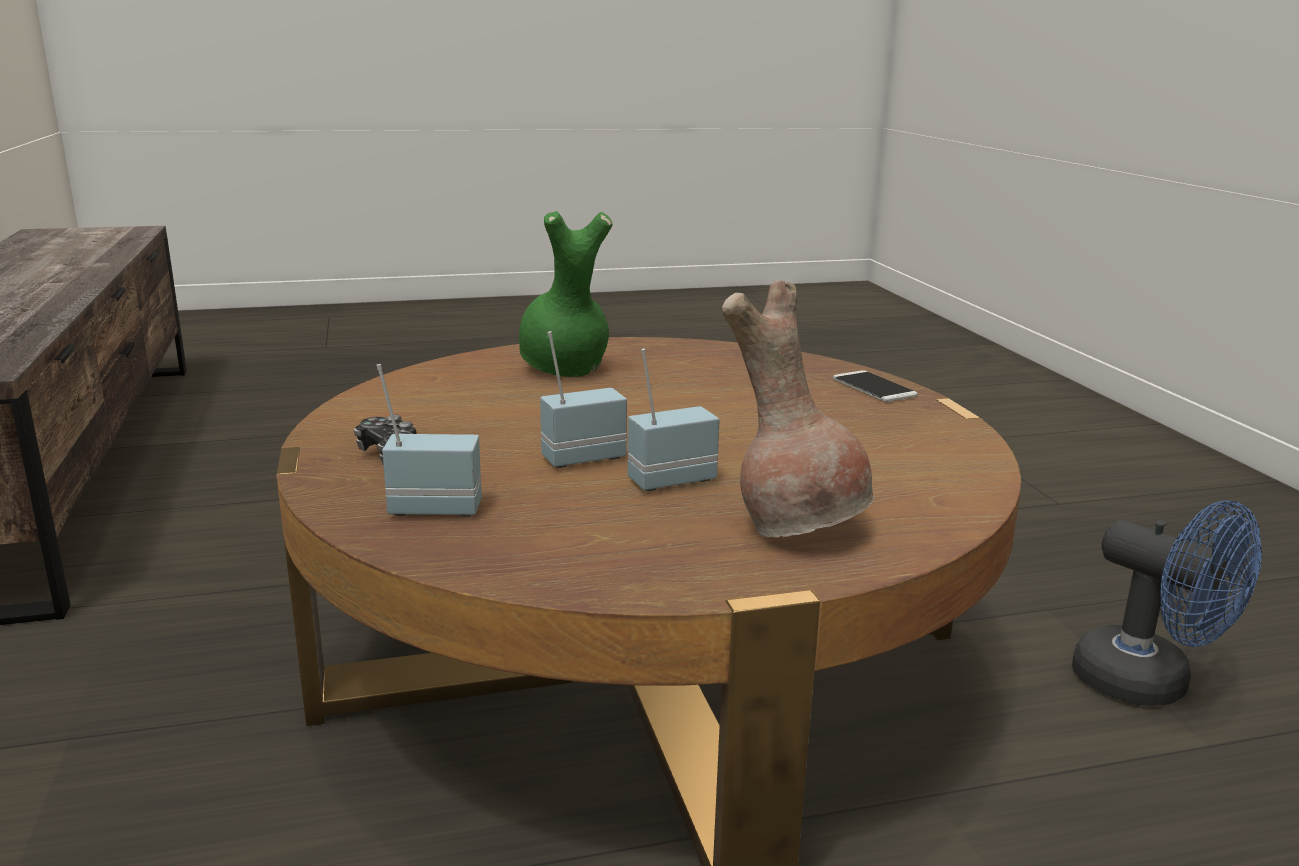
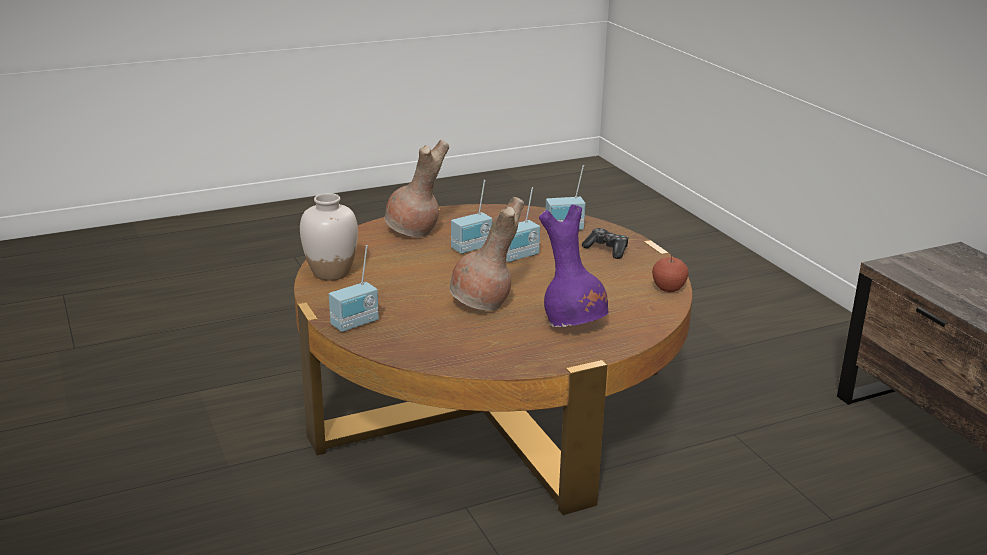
camera: 170 degrees right, 5 degrees up
(375, 395) = (668, 289): none -> apple
(564, 370) = (574, 323): green vase -> purple vase
(683, 396) = (482, 305): none -> brown vase
(874, 387) = (356, 324): phone -> radio
(951, 454) = (330, 273): none -> white vase
(1149, 685) = (202, 418): blue fan -> none

